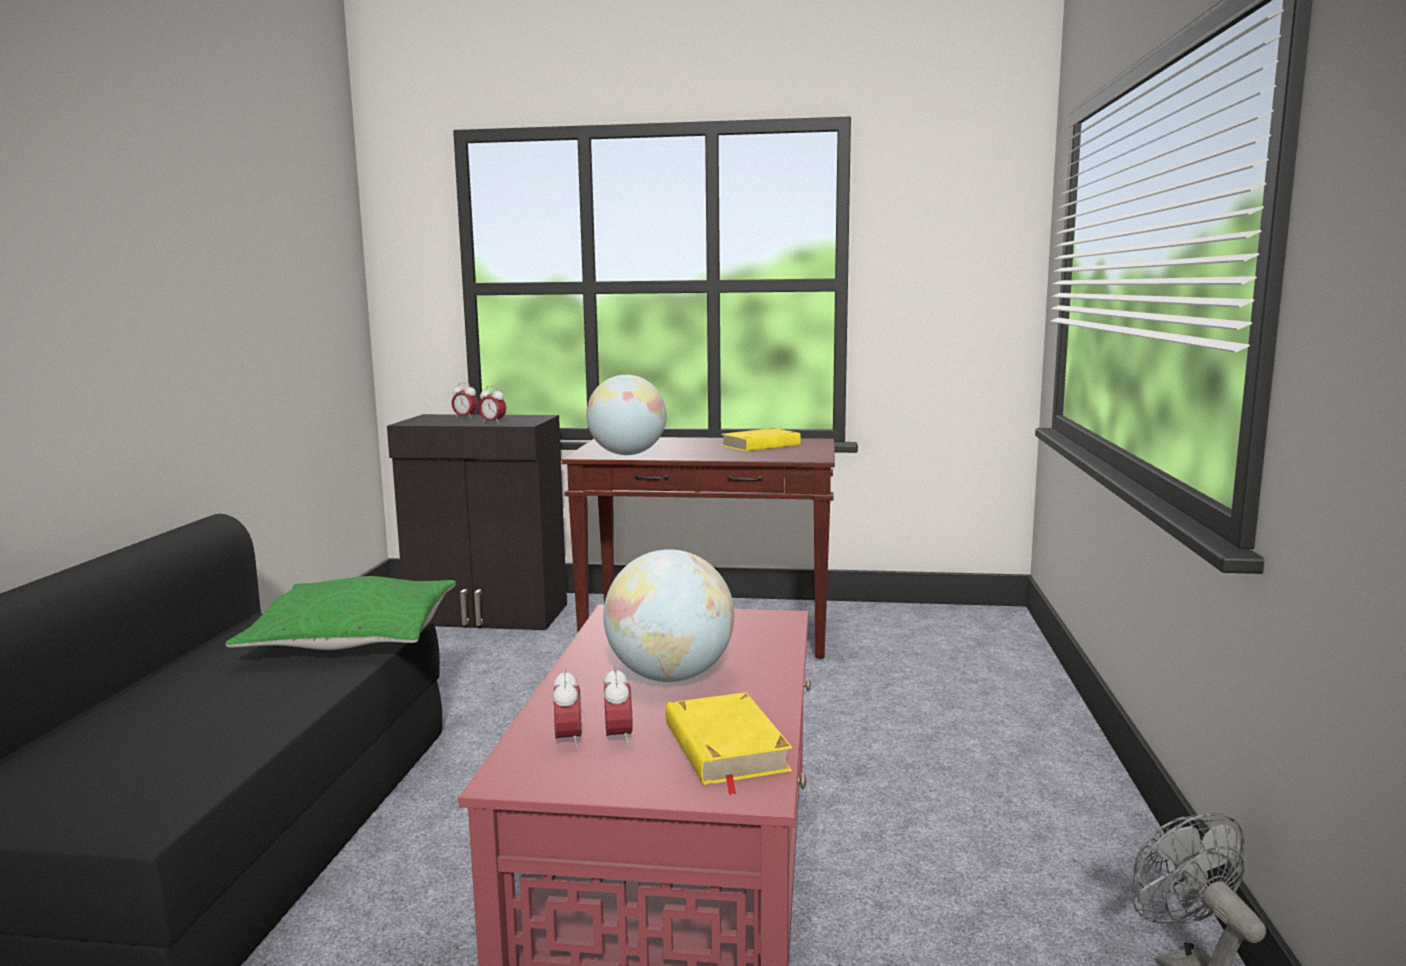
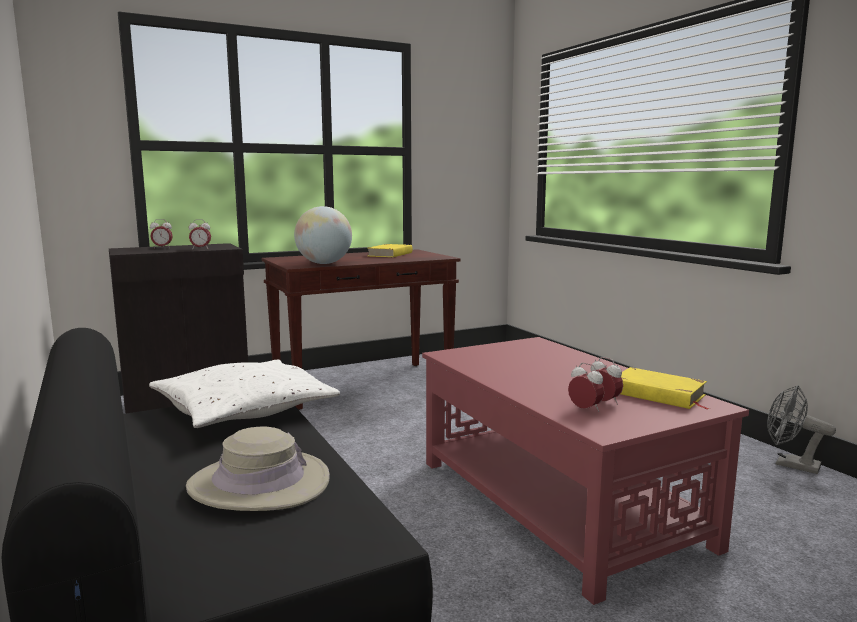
camera: 35 degrees left, 0 degrees up
(197, 726) = (259, 483): none -> beige hat
(353, 636) = (244, 410): green pillow -> white pillow
(670, 676) = (554, 374): globe -> none

